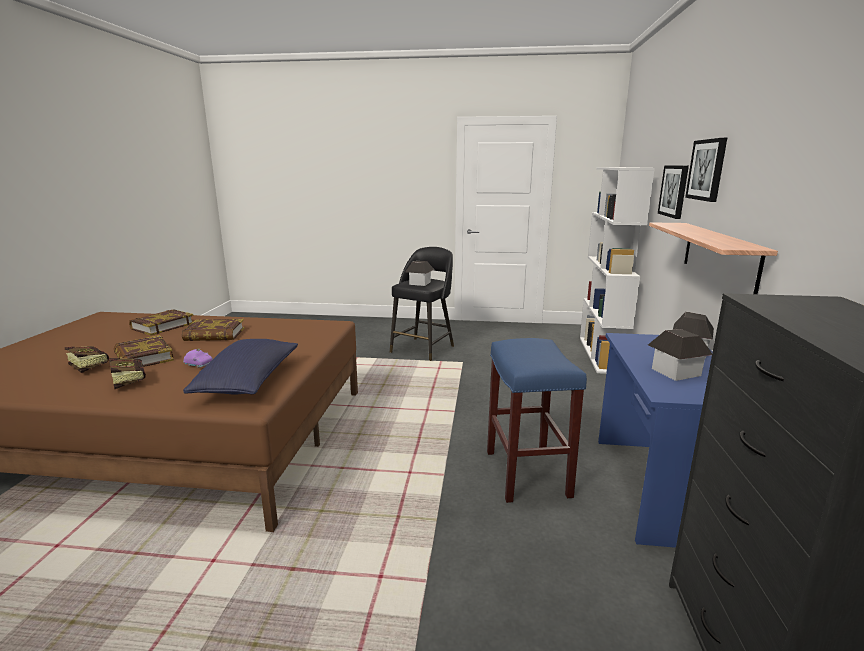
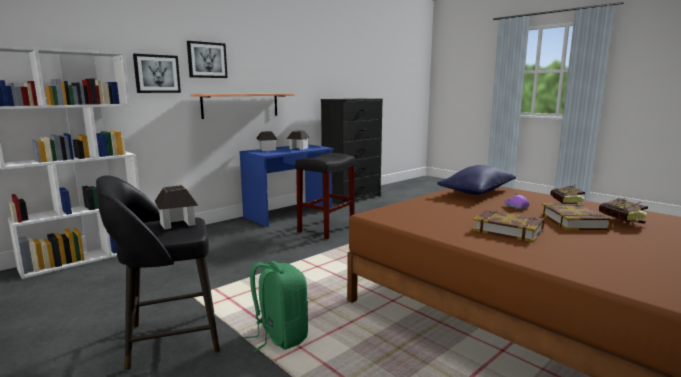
camera: 140 degrees left, 5 degrees down
(162, 326) = (591, 259): book -> none
(371, 365) = (279, 336): none -> green backpack
(526, 472) = (326, 229): blue stool -> black stool

